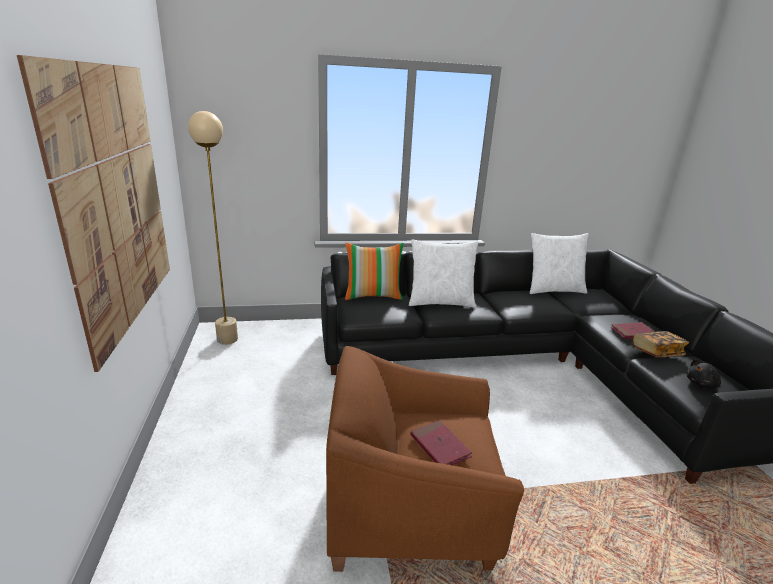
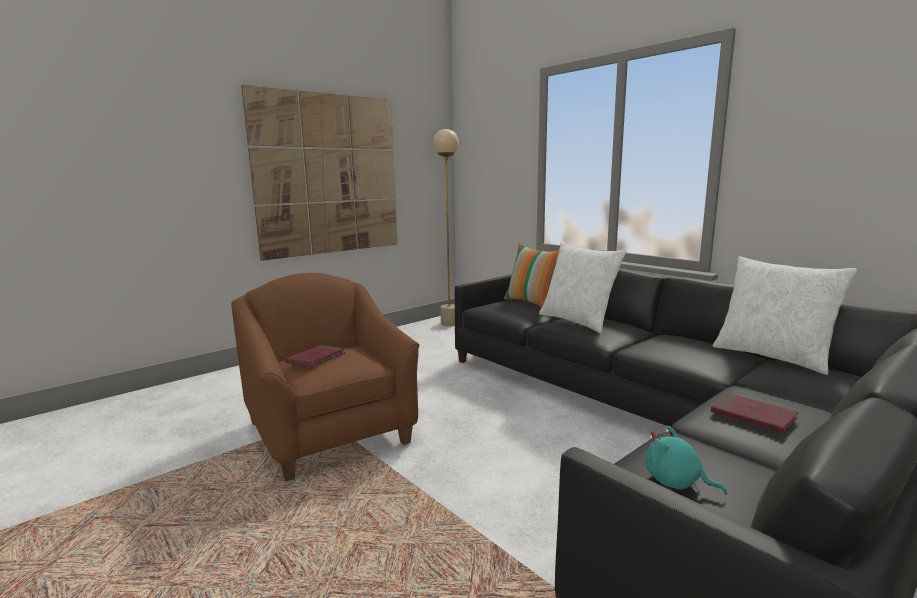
camera: 60 degrees right, 10 degrees down
(656, 352) = (723, 441): book -> none
(702, 384) = (676, 482): black plush toy -> turquoise plush toy

